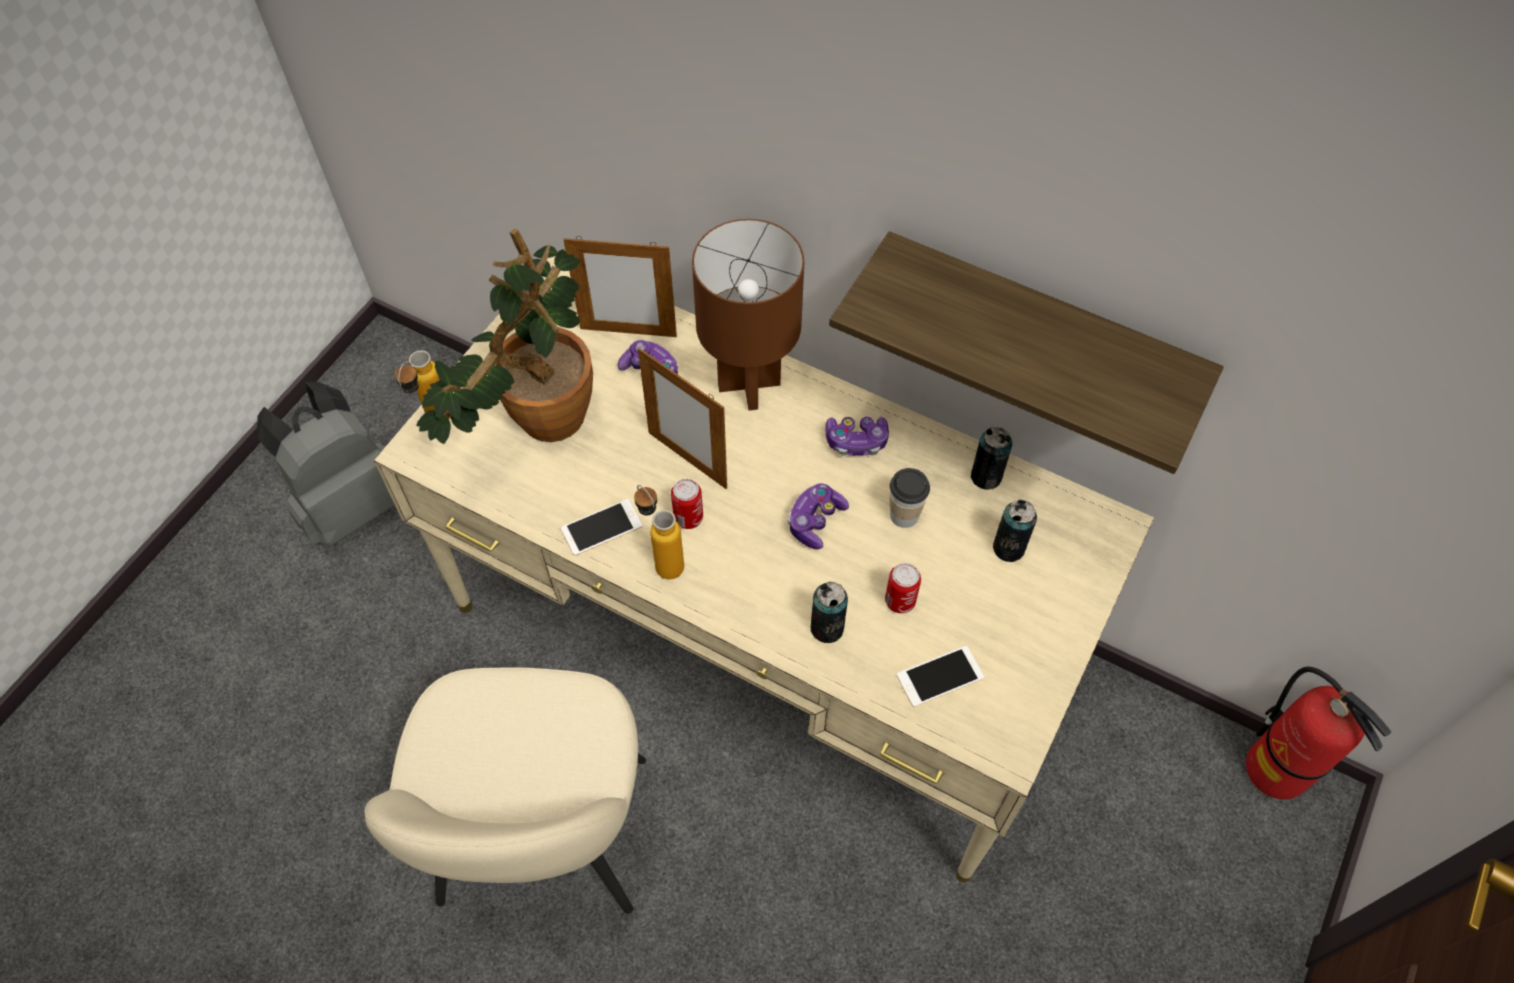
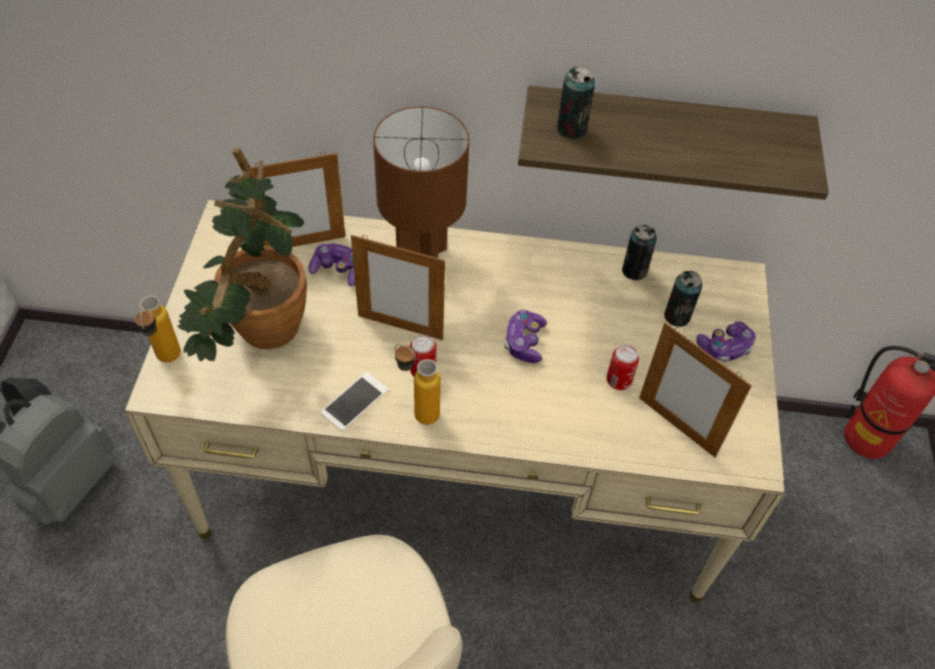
camera: 25 degrees left, 5 degrees down
(827, 628) = (574, 419): can -> can (571, 129)
(856, 441) = (526, 274): game controller -> game controller (724, 348)
(904, 515) = (589, 316): cup -> none
(940, 676) = (676, 426): phone -> picture frame

